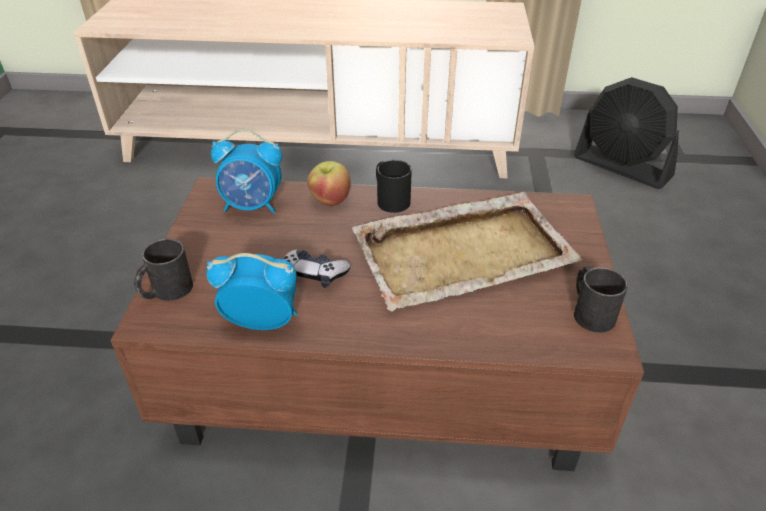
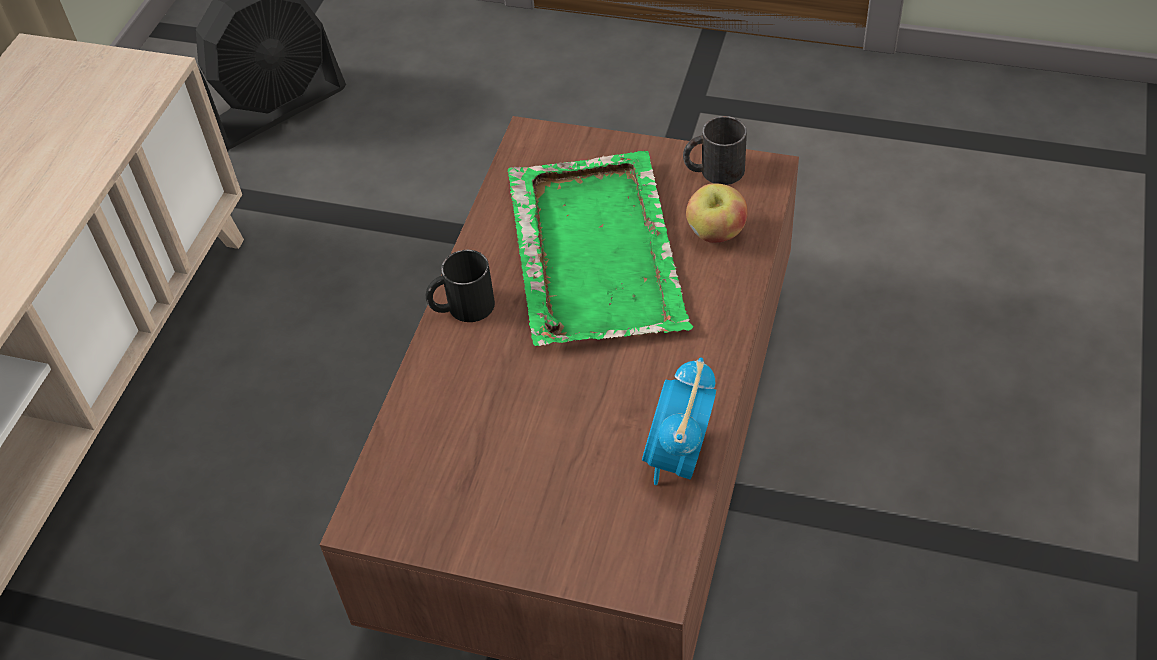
camera: 75 degrees left, 10 degrees up
(165, 291) = (600, 567): black mug -> none
(253, 206) = (429, 467): alarm clock -> none
(314, 274) = (602, 401): game controller -> none
(330, 200) = (442, 374): apple -> apple (716, 233)
(465, 253) = (595, 251): beige tray -> green tray

